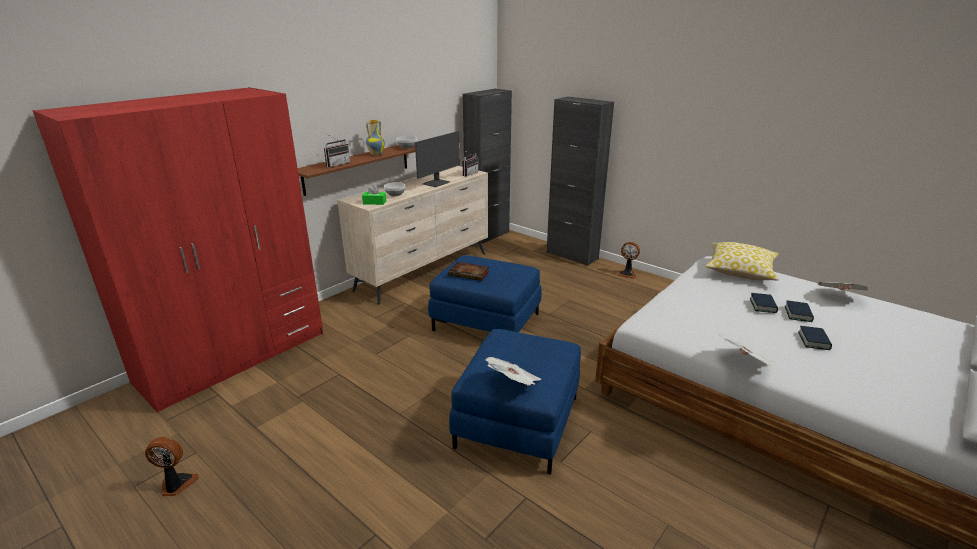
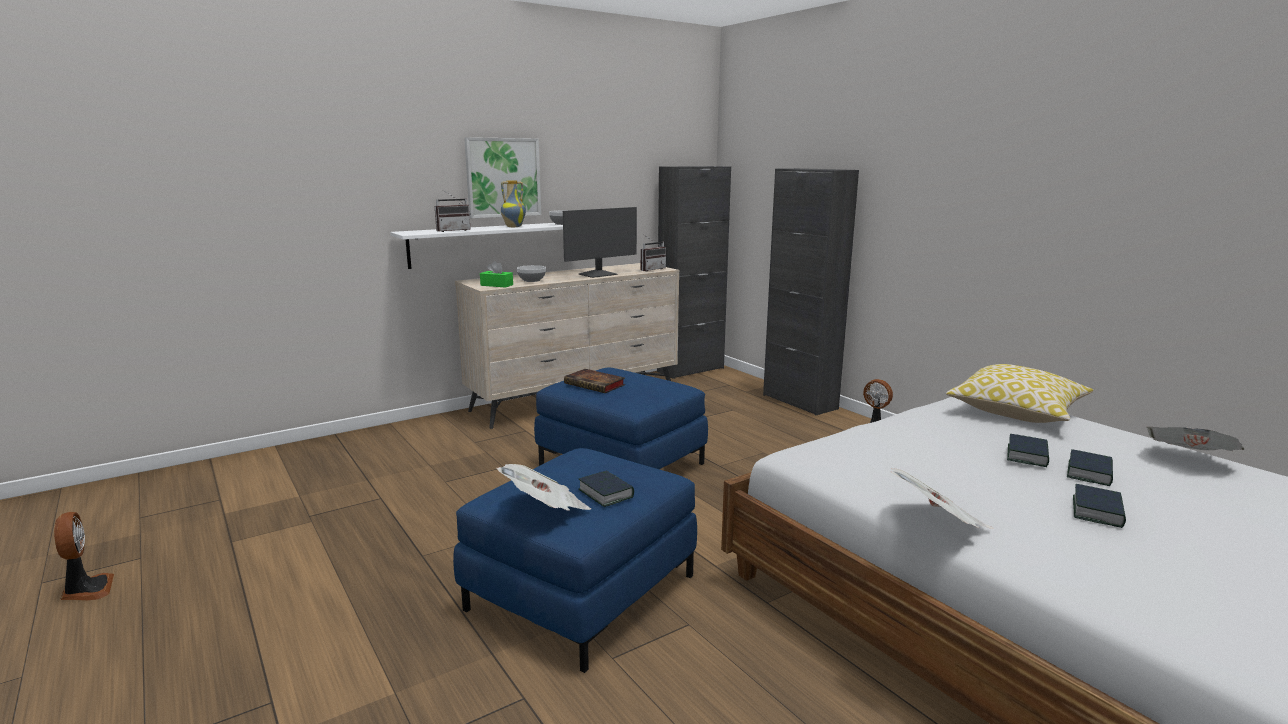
camera: 15 degrees right, 10 degrees down
(176, 485) = (87, 590): fan -> fan turned 45 degrees clockwise
(234, 357) = (272, 462): red wardrobe -> none
(357, 167) = (491, 244): brown shelf -> white shelf
(362, 116) = (503, 177): none -> picture
(540, 365) = (606, 493): none -> book

